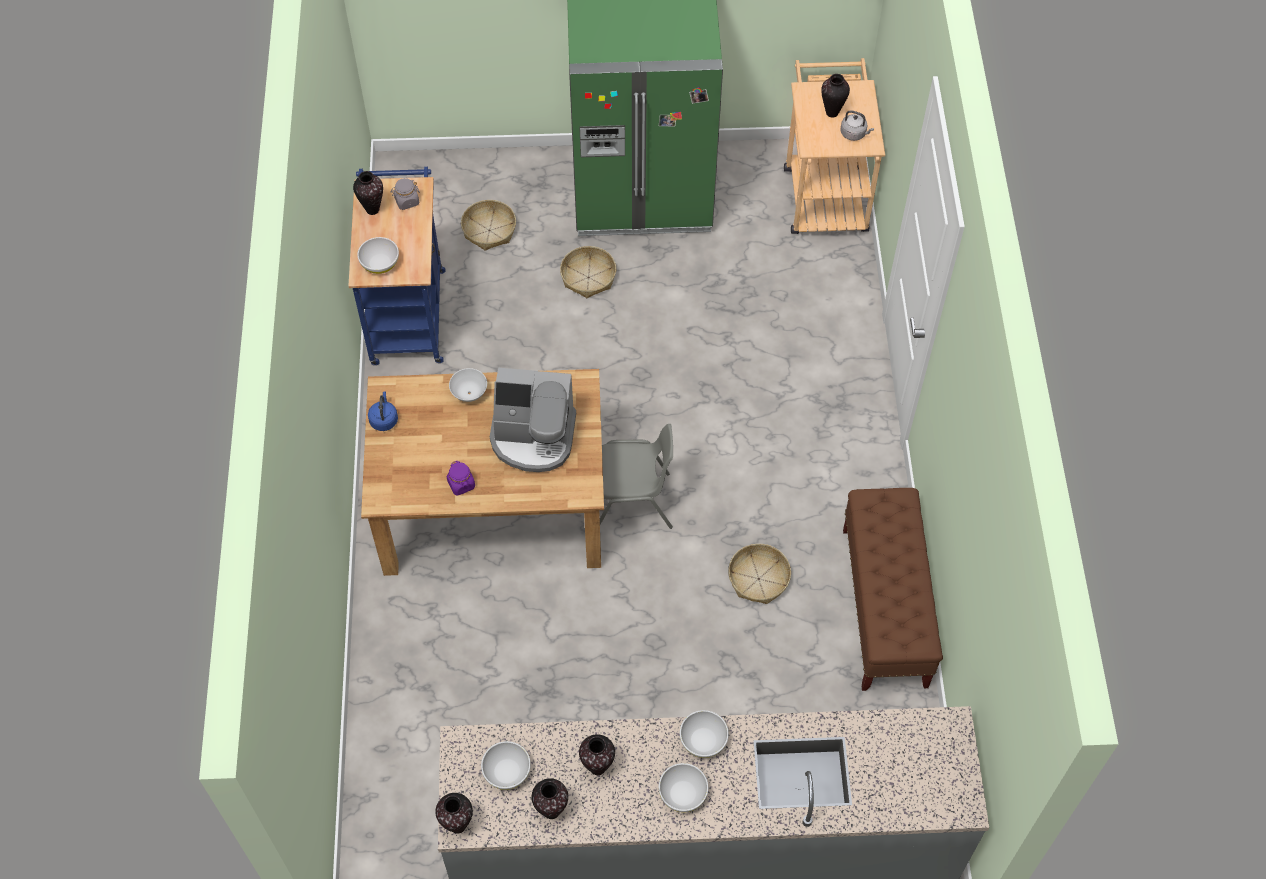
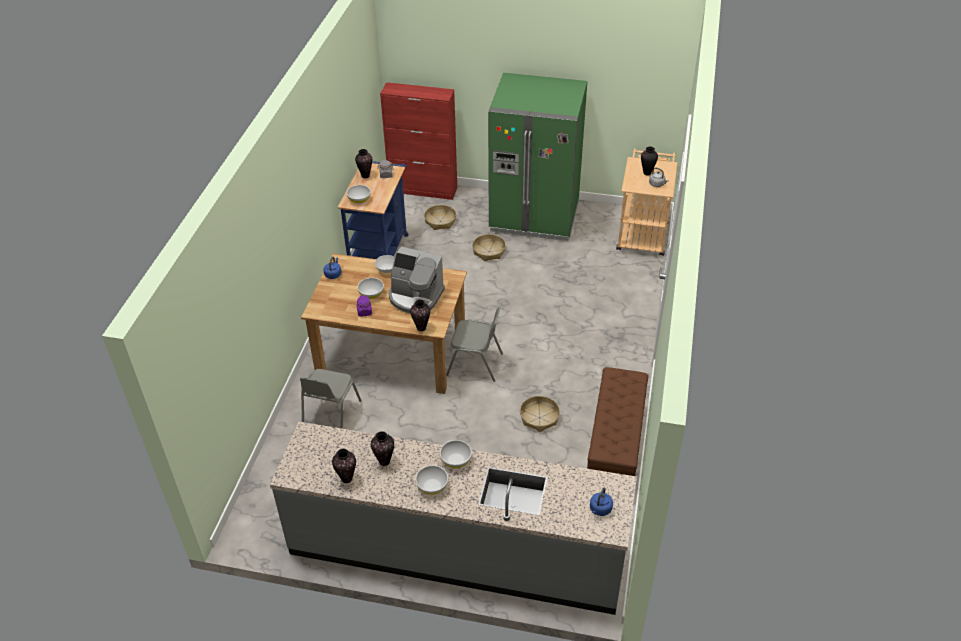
camera: 15 degrees right, 15 degrees down
(435, 647) = (330, 415): none -> grey chair
(440, 169) = (423, 190): none -> red cabinet
(458, 825) = (287, 474): vase -> vase (421, 328)
(507, 772) = (328, 452): white bowl -> white bowl (371, 294)
(934, 775) = (600, 509): none -> blue kettle

